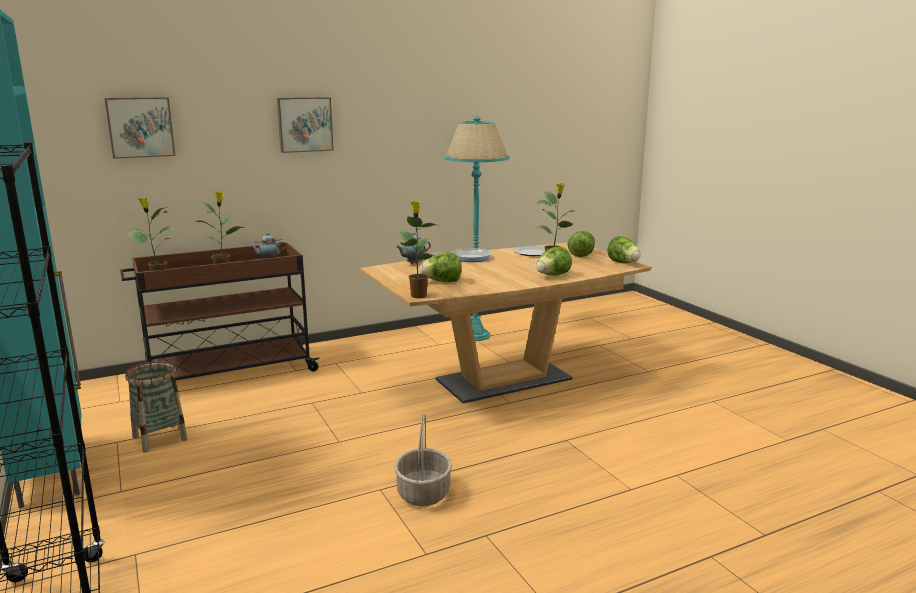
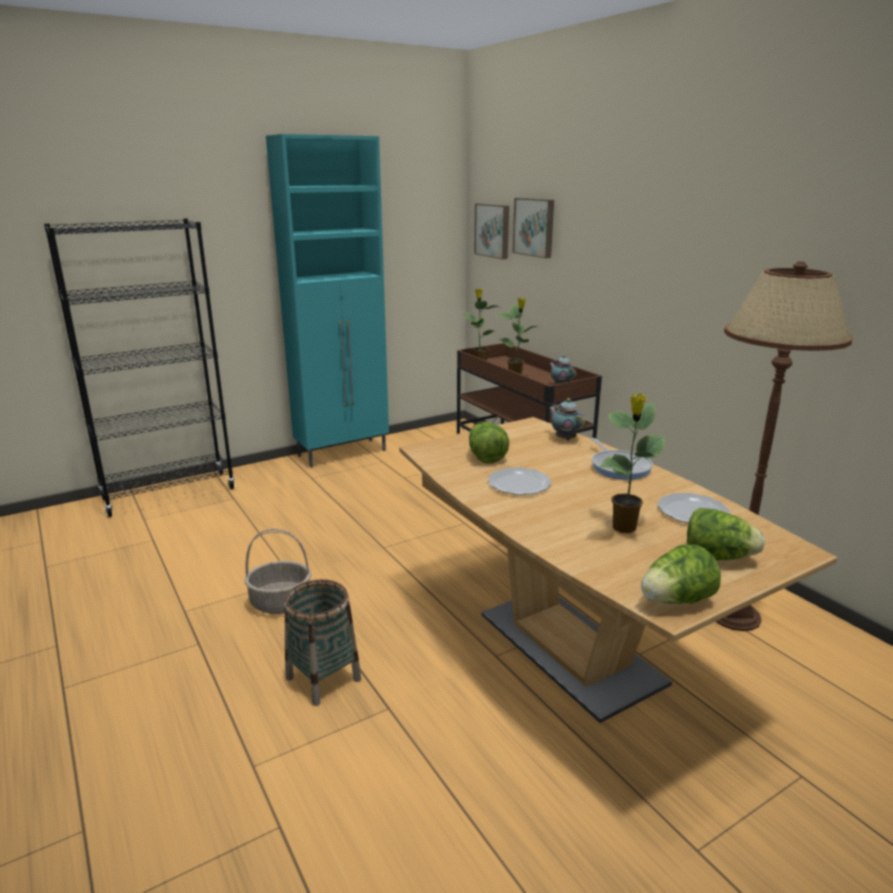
camera: 85 degrees right, 5 degrees up
(159, 438) = (388, 474): basket -> basket (323, 678)
(304, 124) = (653, 243): picture -> picture (493, 230)
(418, 295) = (423, 448): potted plant -> none
(475, 335) = (734, 616): turquoise floor lamp -> brown floor lamp
(492, 277) = (520, 484): none -> plate
(552, 275) = (546, 526): lettuce -> none

